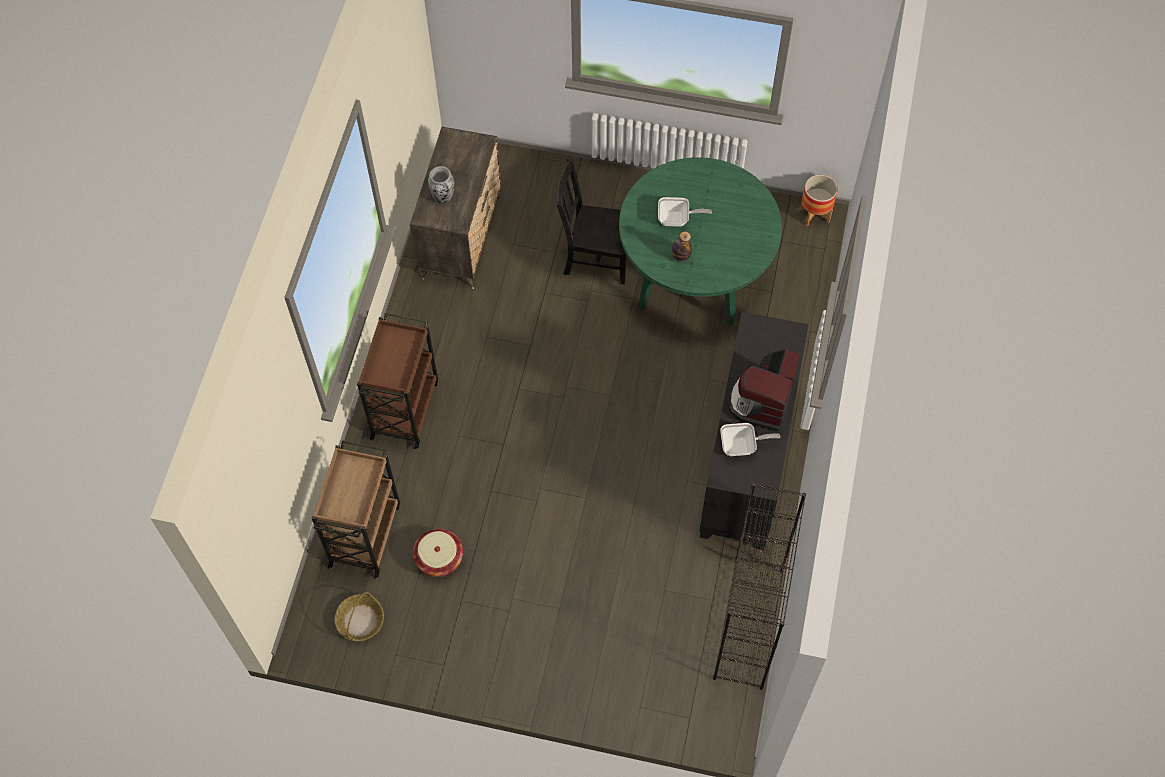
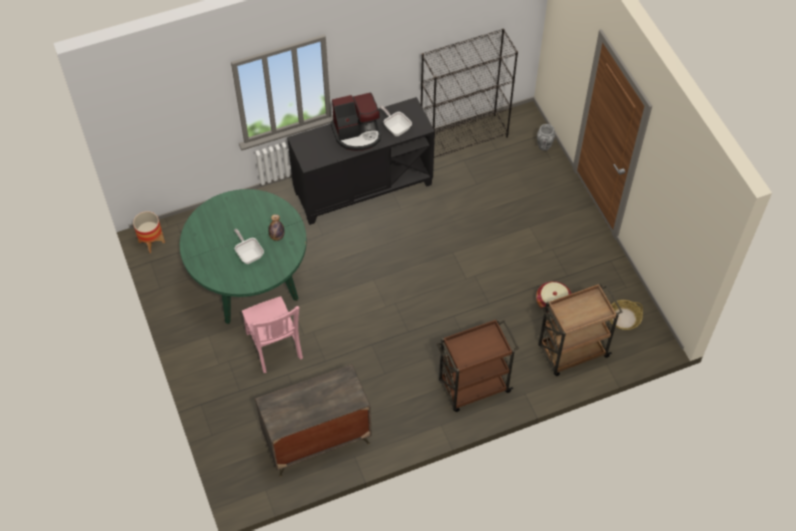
camera: 125 degrees left, 5 degrees down
(443, 198) = (333, 398): vase -> vase (544, 146)
(595, 257) = (275, 347): black chair -> pink chair

